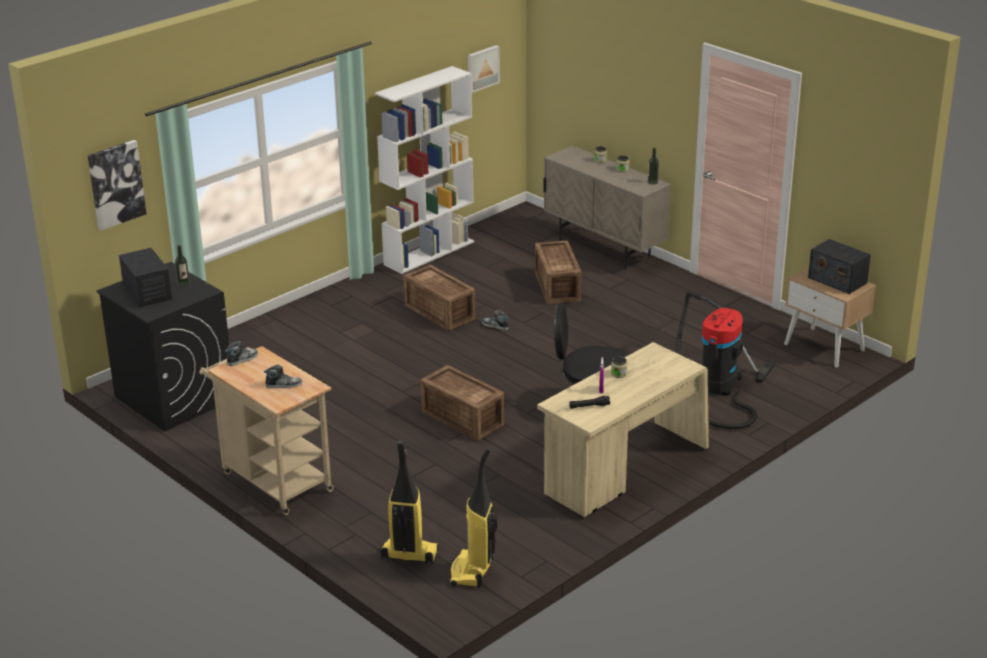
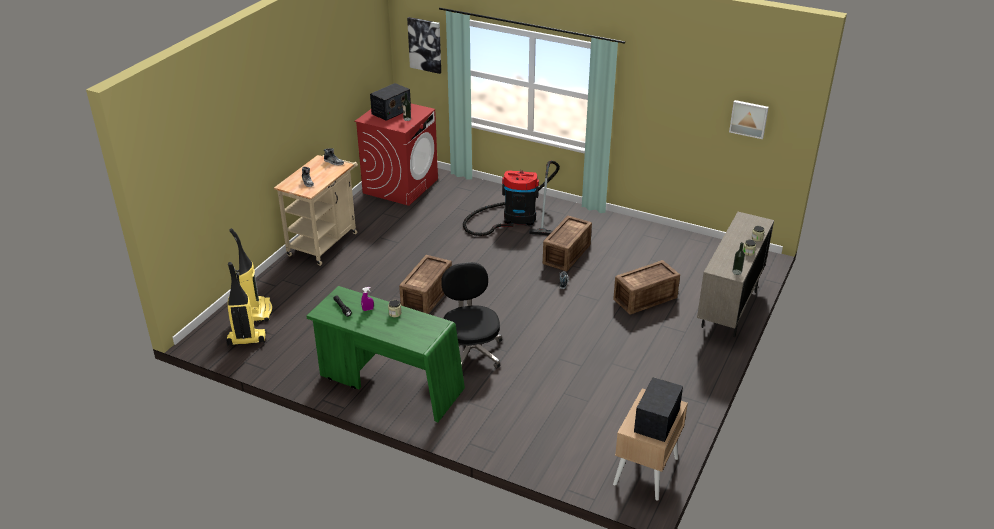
camera: 70 degrees right, 5 degrees up
(174, 398) = (400, 186): black washing machine -> red washing machine
(429, 253) = (652, 229): white bookcase -> none
(624, 470) = (389, 384): beige desk -> green desk
(717, 386) = (538, 413): vacuum cleaner -> vacuum cleaner (515, 218)

